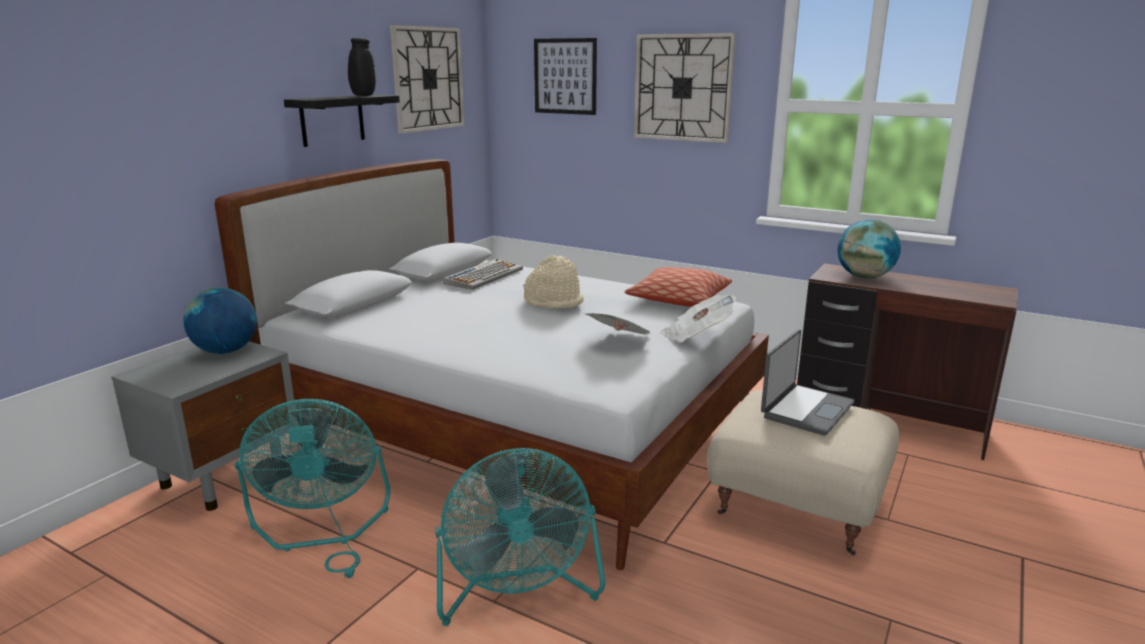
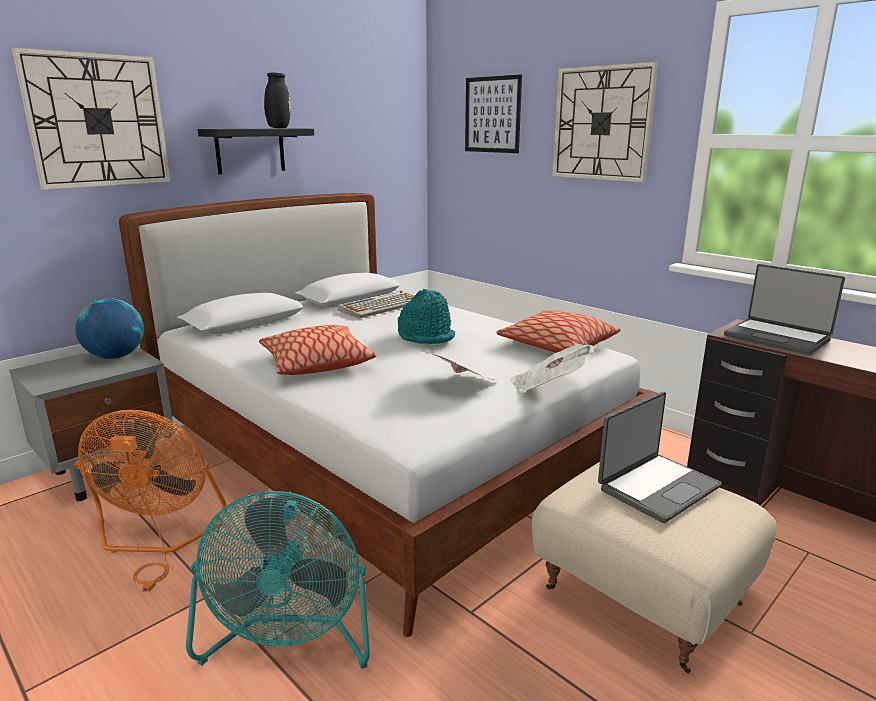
camera: 15 degrees right, 0 degrees up
(323, 533) = (153, 540): turquoise fan -> orange fan
(428, 79) = (358, 116): wall clock -> wall clock (97, 121)
(467, 336) = (316, 363): none -> pillow
(554, 302) = (426, 336): beige hat -> turquoise hat
(864, 277) = (777, 337): globe -> laptop

